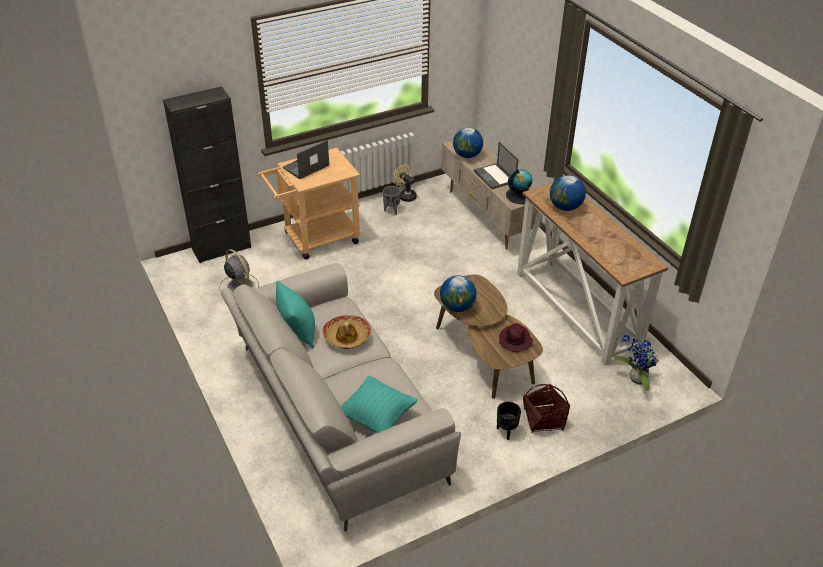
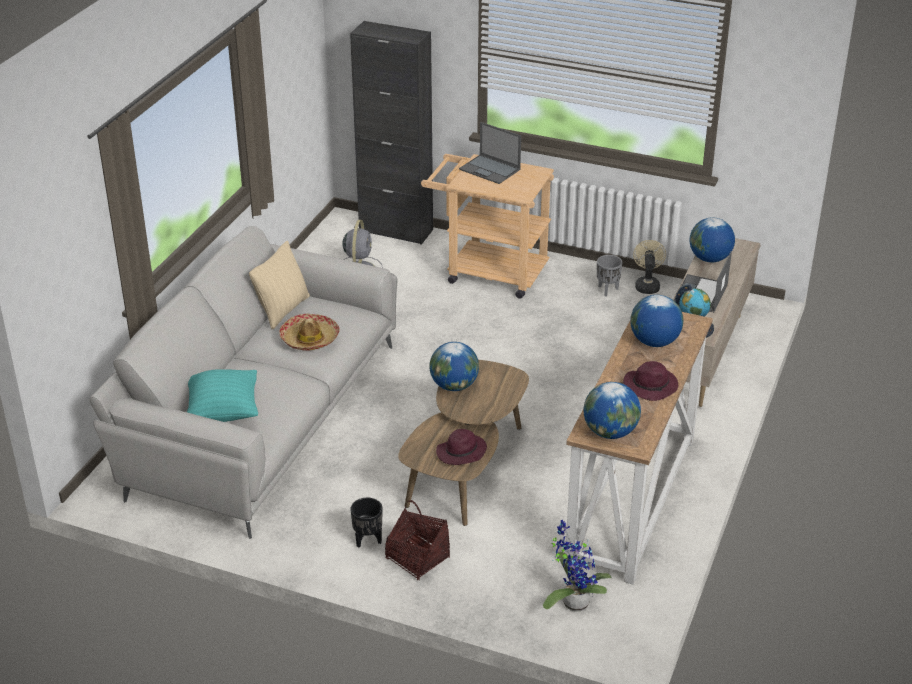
camera: 50 degrees right, 5 degrees down
(298, 332) = (283, 310): turquoise pillow -> beige pillow
(305, 167) = (490, 169): laptop -> laptop turned 150 degrees counterclockwise
(603, 230) = (651, 386): none -> purple hat
(631, 266) = (610, 432): none -> globe

